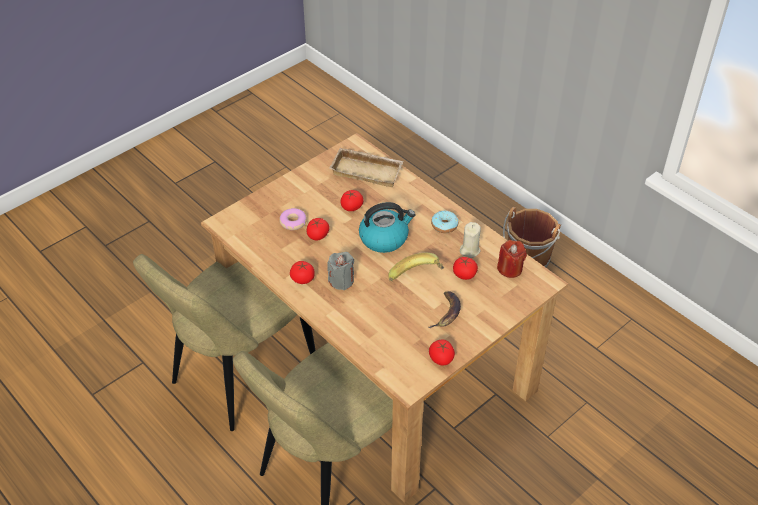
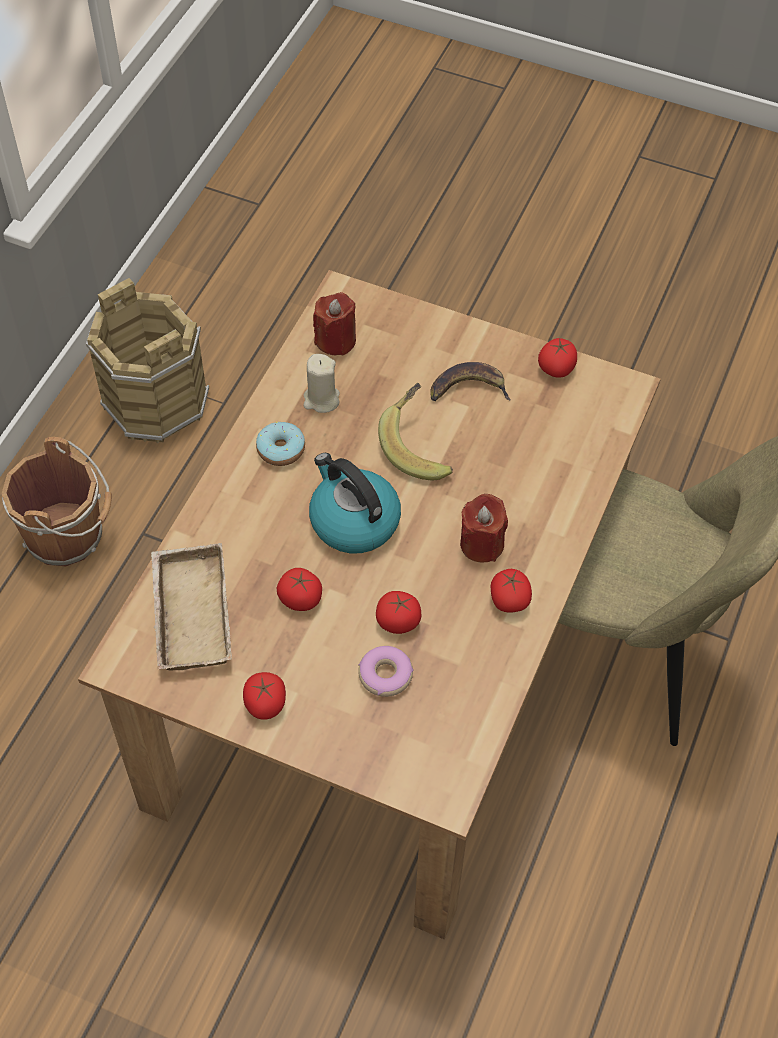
camera: 115 degrees left, 10 degrees up
(238, 376) = (525, 870): beige chair -> none
(341, 281) = (482, 544): grey candle -> red candle
(464, 275) = (379, 390): tomato -> tomato (265, 704)
(609, 318) = (156, 401): none -> brown bucket

